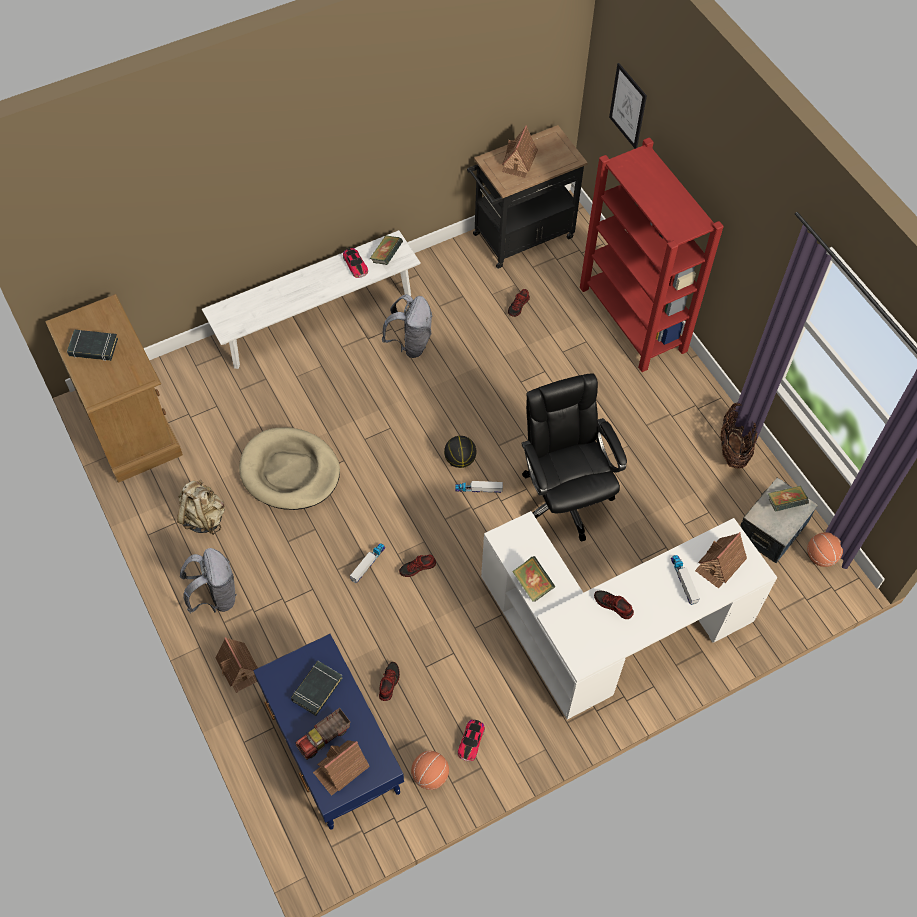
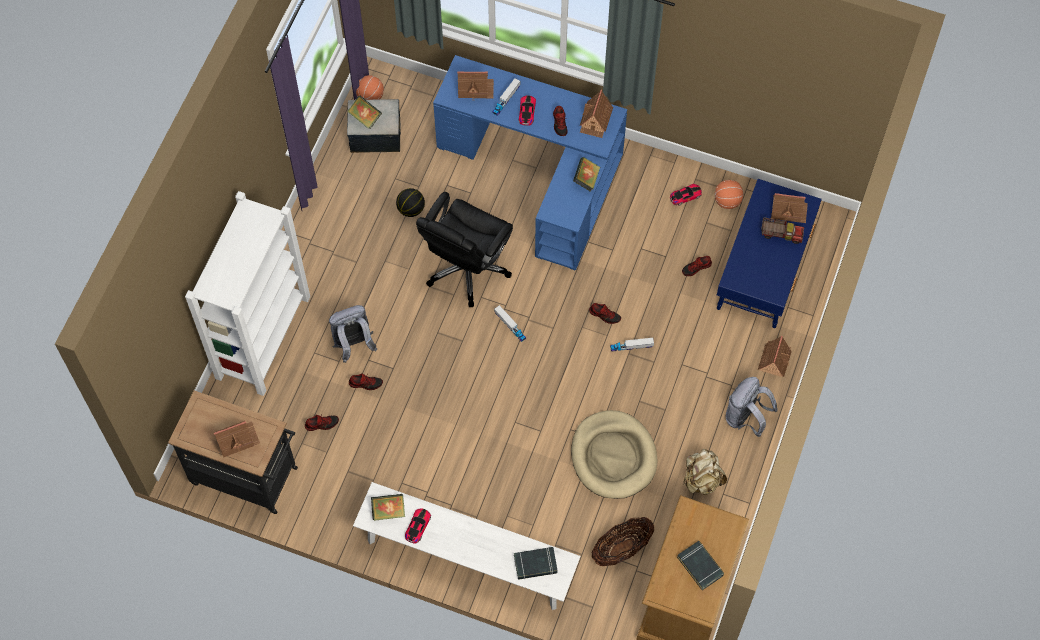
camera: 130 degrees left, 5 degrees up
(316, 689) = (758, 262): black book -> black book (535, 564)
(410, 343) = (428, 471): grey backpack -> grey backpack (353, 344)
(460, 459) = (497, 355): basketball -> basketball (411, 209)
(525, 355) = (365, 383): none -> shoe
(589, 640) = (595, 120): none -> toy house
(610, 633) = (540, 173): white desk -> blue desk
(628, 106) = (159, 337): picture -> none
(633, 319) = (263, 337): red bookcase -> white bookcase
(653, 588) = (527, 112): none -> toy car
(733, 447) = (326, 197): basket -> basket (622, 549)

